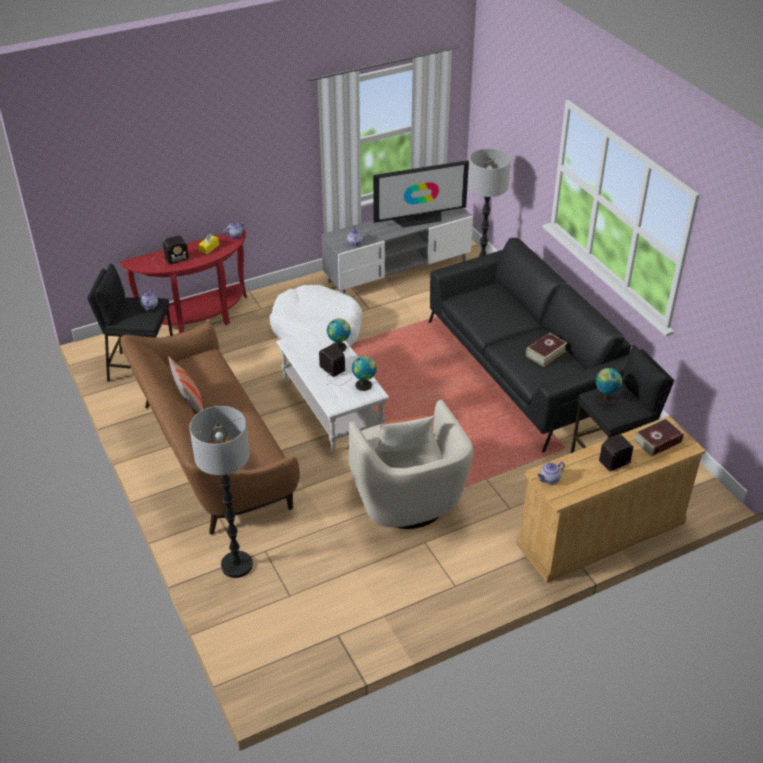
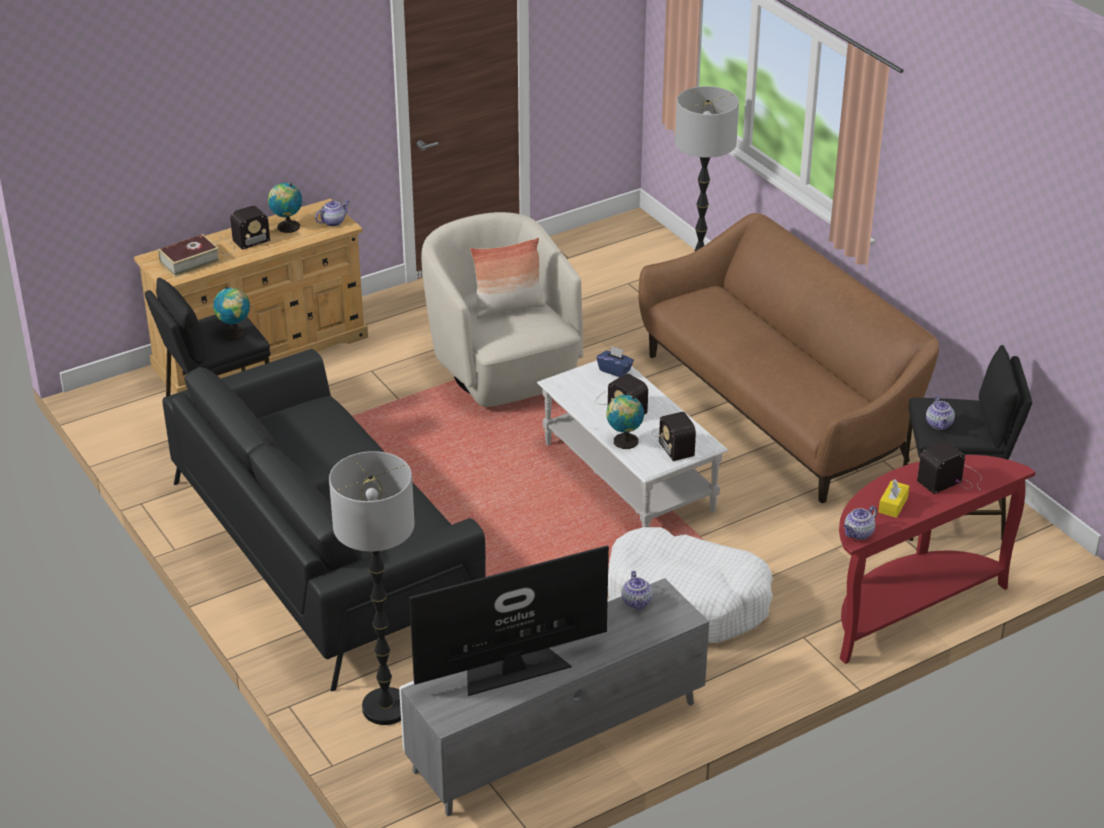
camera: 175 degrees right, 5 degrees down
(190, 405) = (814, 356): pillow -> none
(308, 346) = (674, 441): none -> radio
(333, 400) = (615, 370): none -> blue tissue box
(364, 385) = (574, 391): globe -> globe (287, 227)
(545, 353) = (299, 433): book -> none

